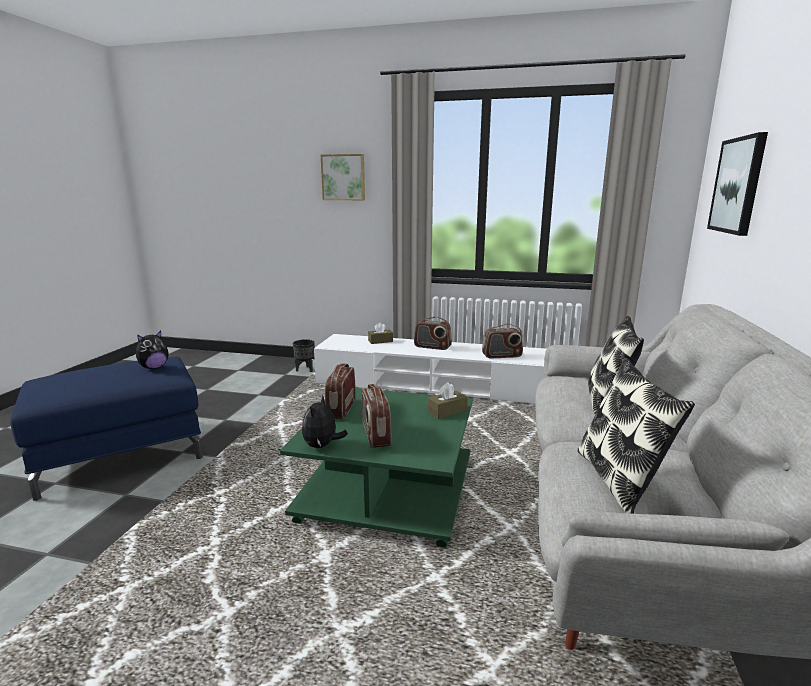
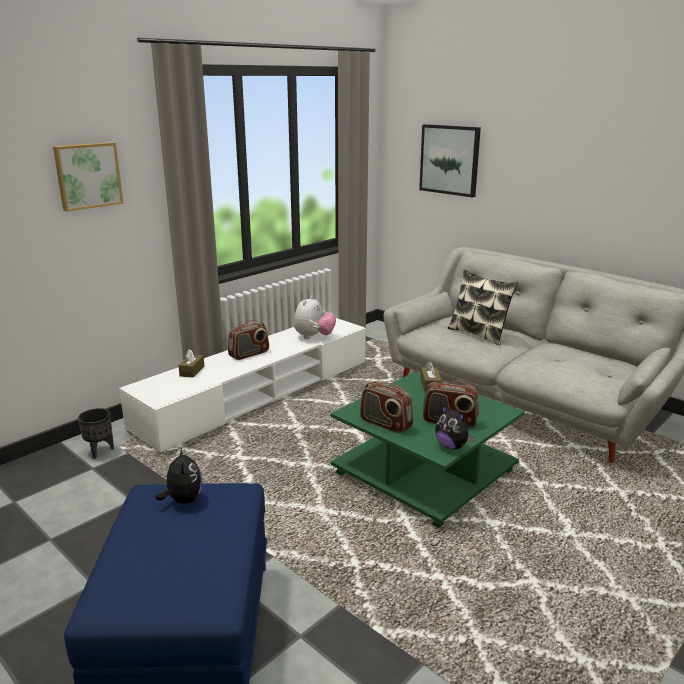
camera: 60 degrees left, 5 degrees up
(502, 356) = (314, 337): radio -> plush toy
(619, 480) = (577, 367): pillow -> none

